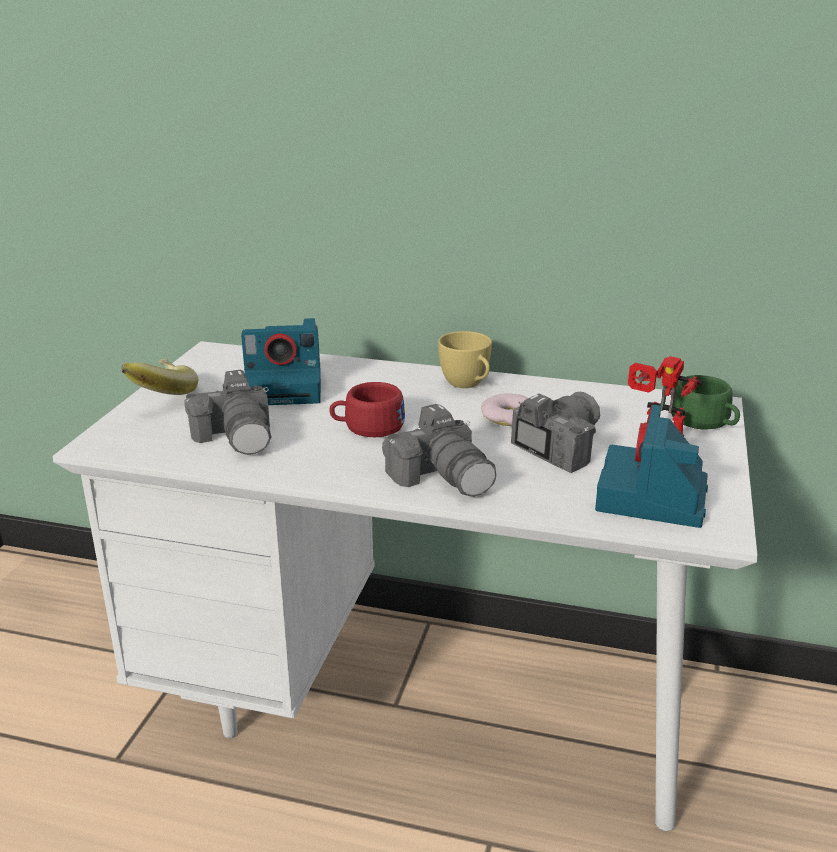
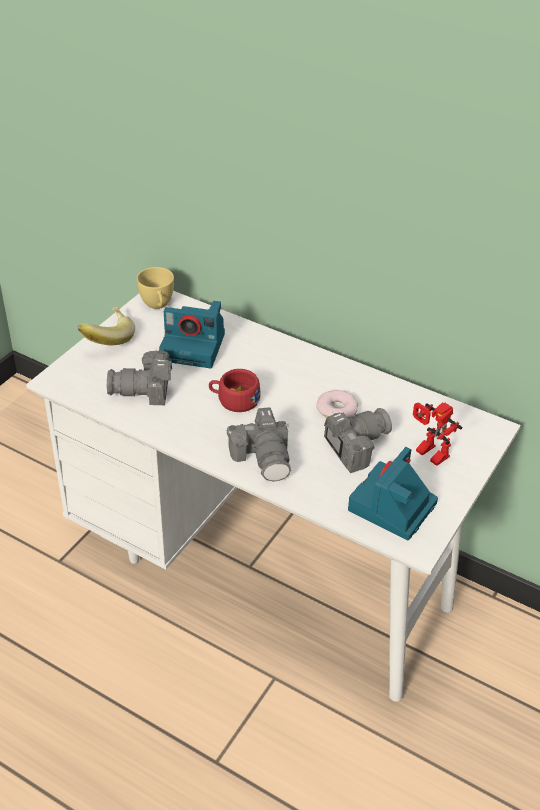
camera: 15 degrees right, 15 degrees up
(237, 436) = (145, 390): camera -> camera turned 90 degrees clockwise
(467, 384) = (323, 370): yellow cup -> yellow cup (157, 305)
(705, 422) = (475, 445): green cup -> none

